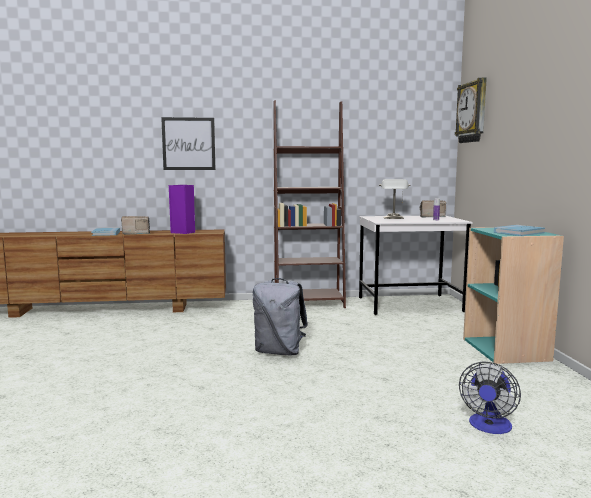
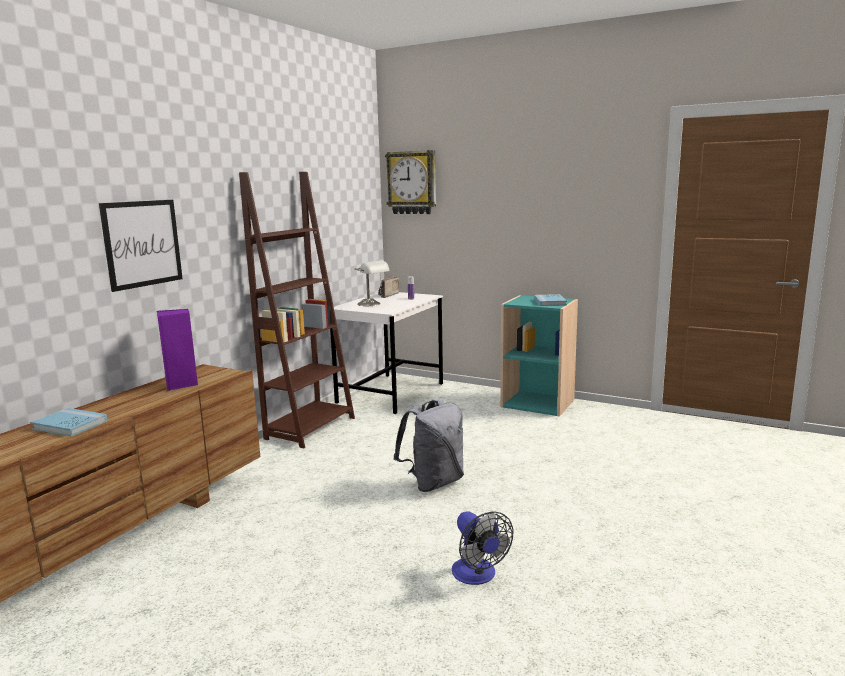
camera: 55 degrees left, 5 degrees up
(136, 233) = (122, 408): radio -> none
(489, 427) = (657, 457): fan -> fan (478, 576)

